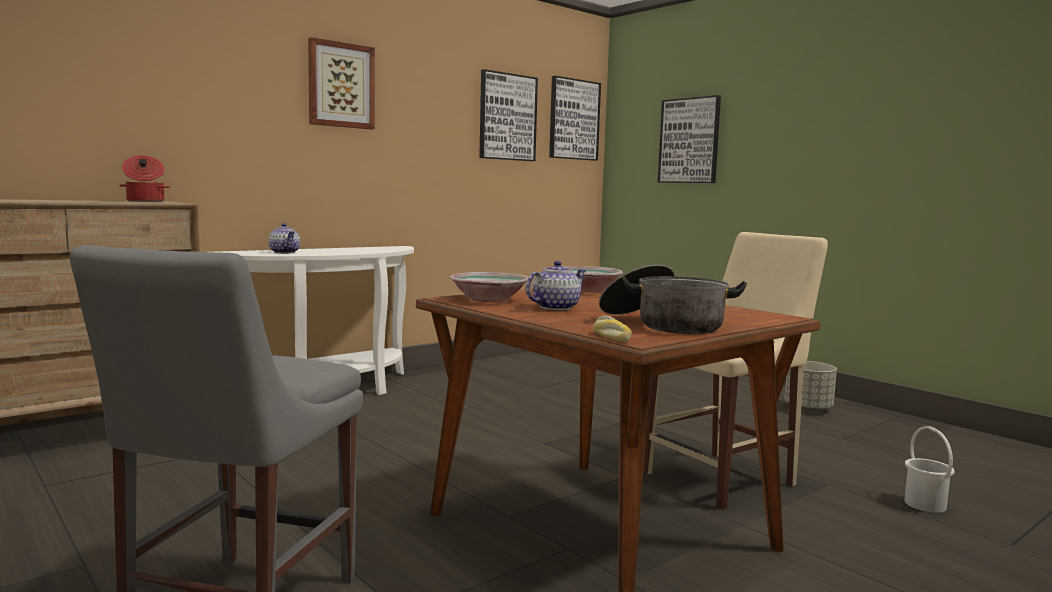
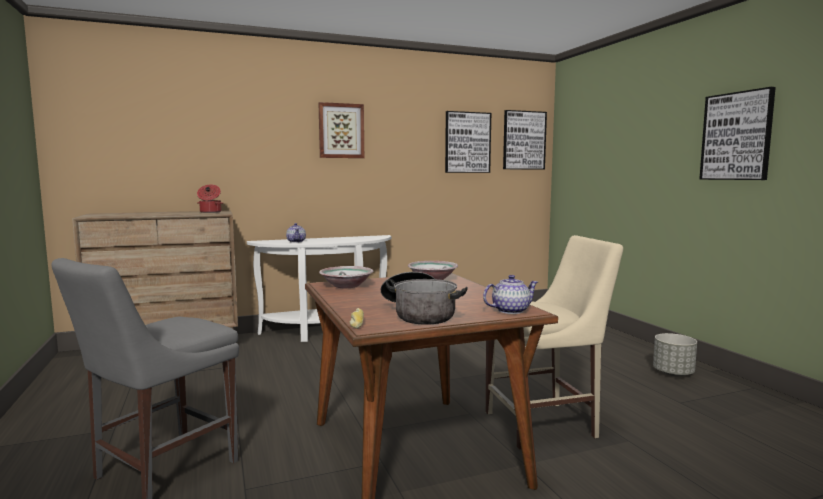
camera: 20 degrees right, 0 degrees up
(555, 307) = (376, 294): teapot -> teapot (510, 310)
(689, 140) = (606, 154): picture -> picture (736, 136)
(925, 504) = (701, 469): white bucket -> none

